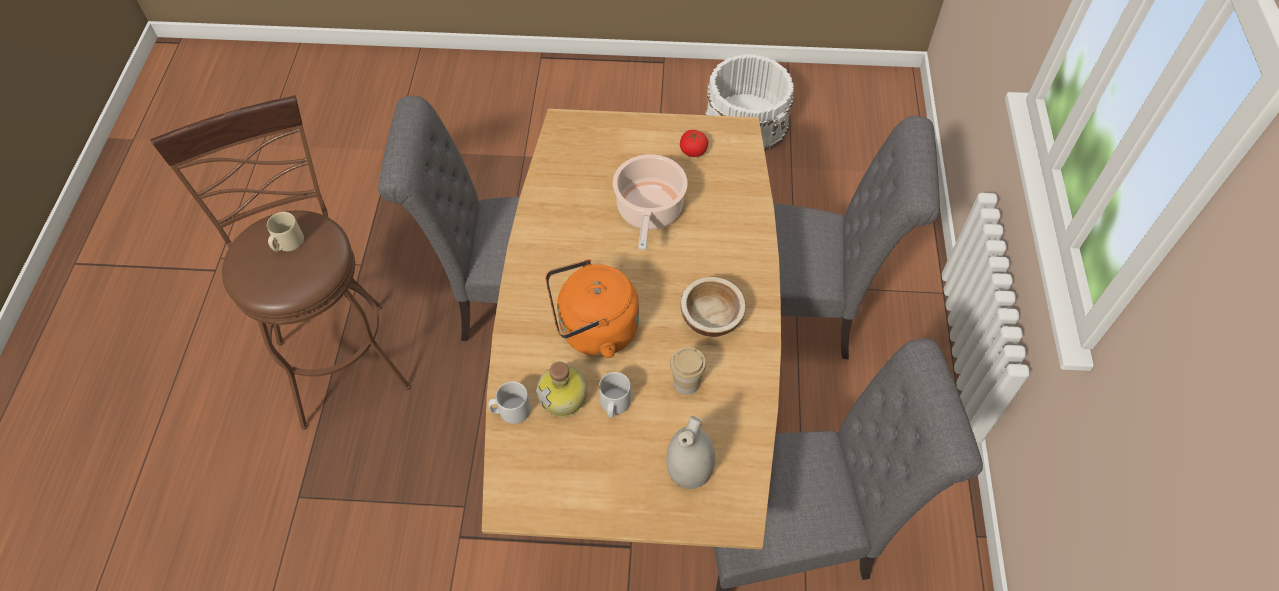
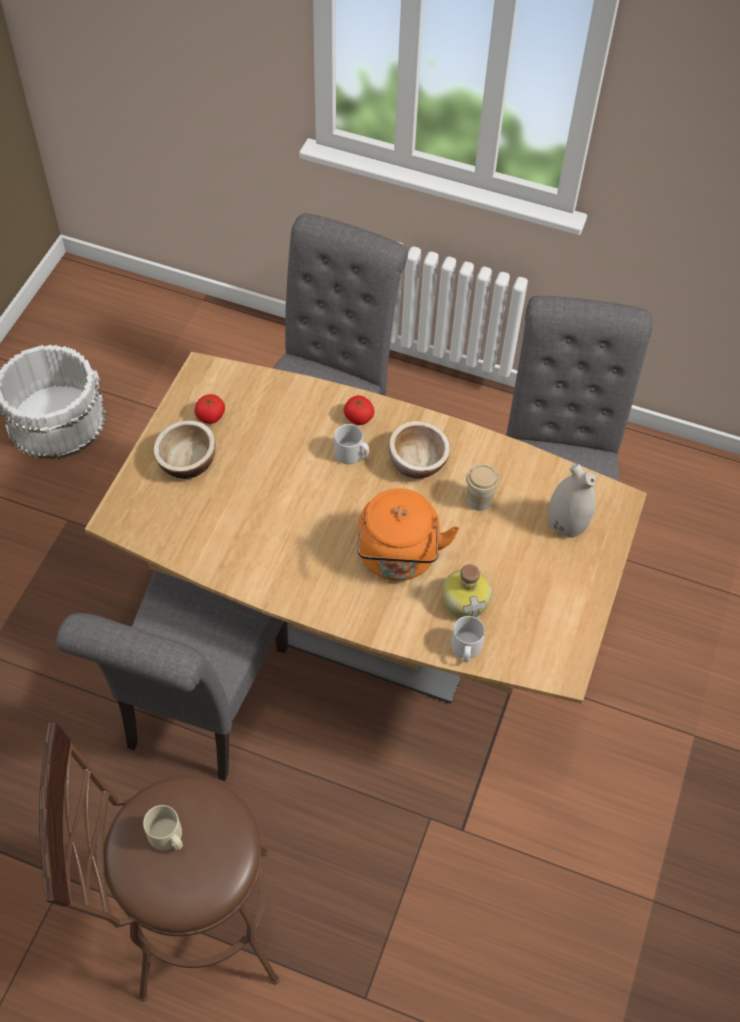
camera: 75 degrees left, 0 degrees up
(614, 405) = (485, 562): grey mug -> grey mug (352, 455)
(639, 150) = (187, 461): none -> bowl
(649, 212) = (272, 475): cooking pot -> none
(742, 258) = (358, 418): none -> tomato

